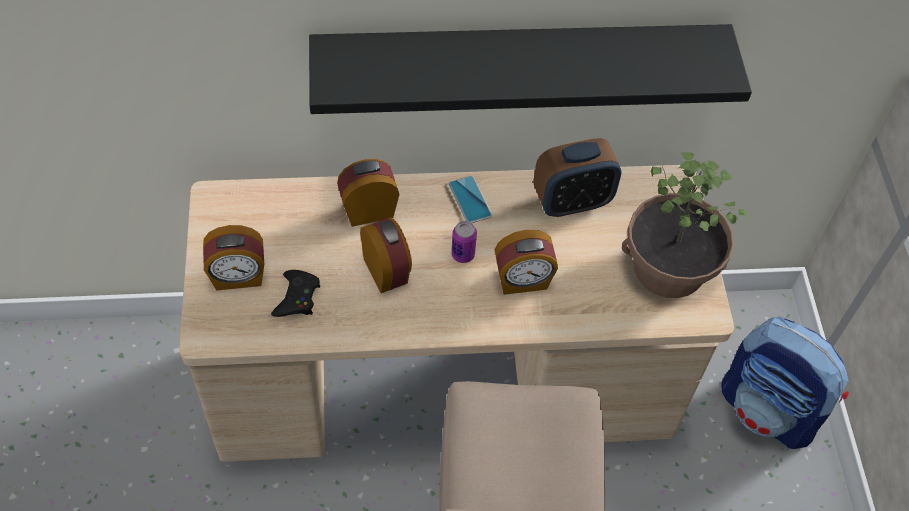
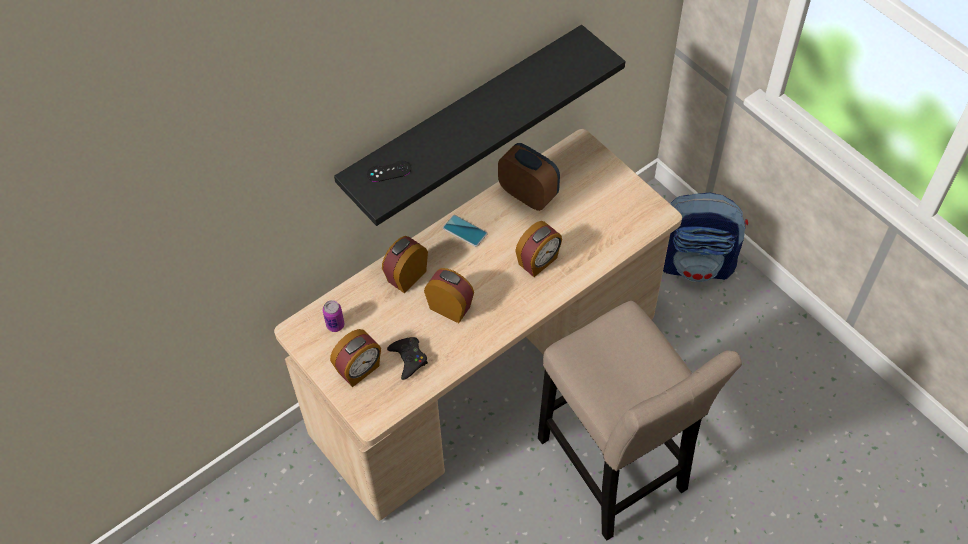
camera: 30 degrees left, 0 degrees up
(370, 62) = (389, 171): none -> black game controller
(463, 254) = (489, 268): can -> can (335, 325)
(572, 202) = (528, 194): alarm clock -> alarm clock turned 90 degrees counterclockwise
(668, 268) = (617, 201): potted plant -> none

